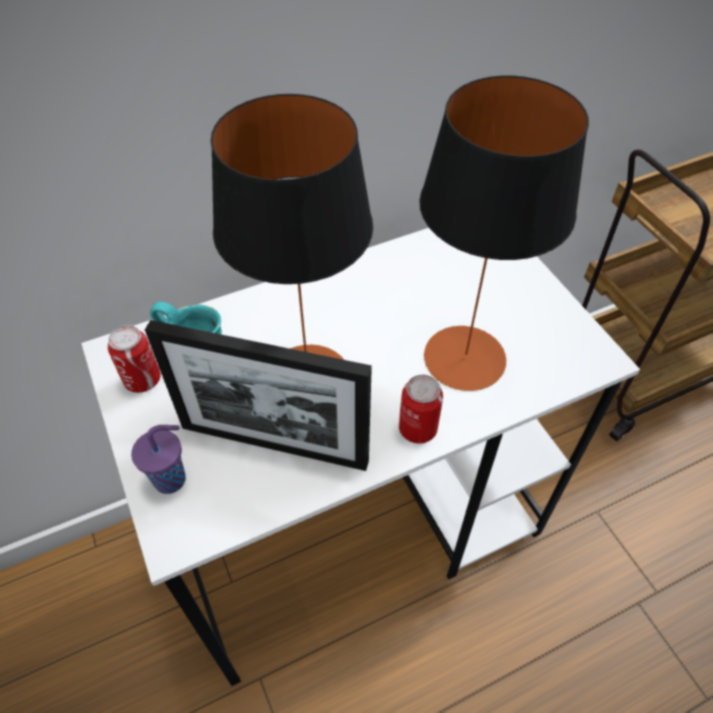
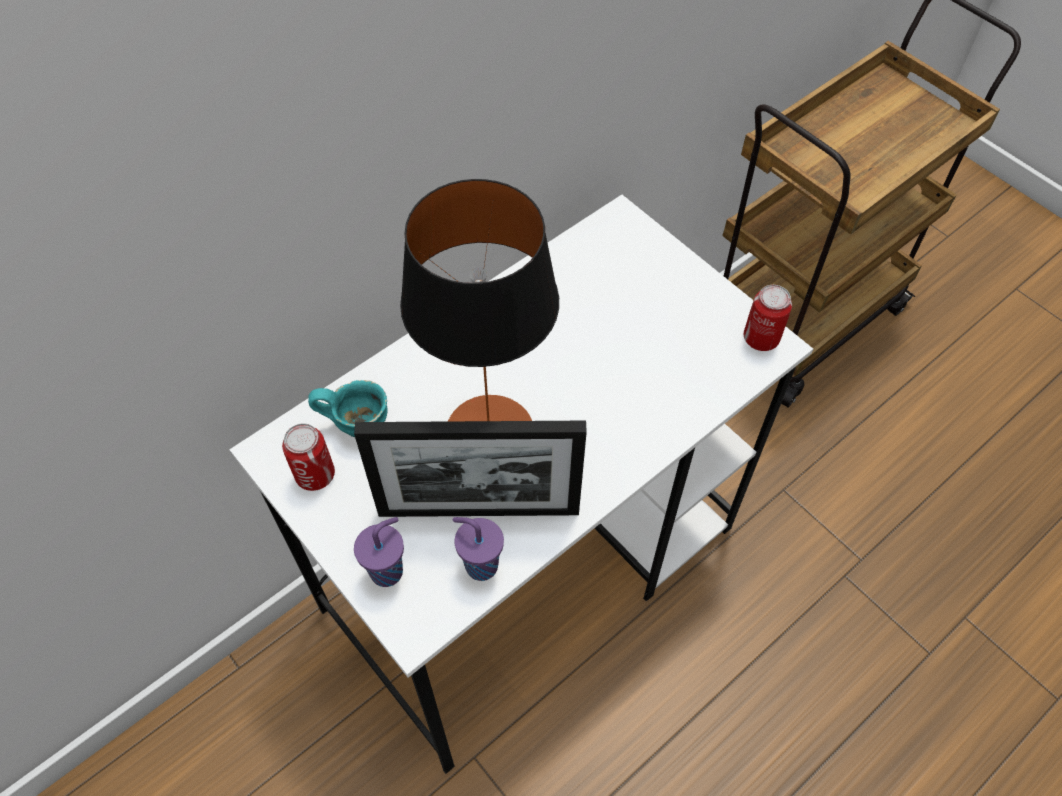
camera: 15 degrees left, 5 degrees up
(257, 494) = (479, 564): none -> purple cup
(417, 429) = (616, 460): can -> can (761, 338)
(465, 358) = (641, 375): table lamp -> none

